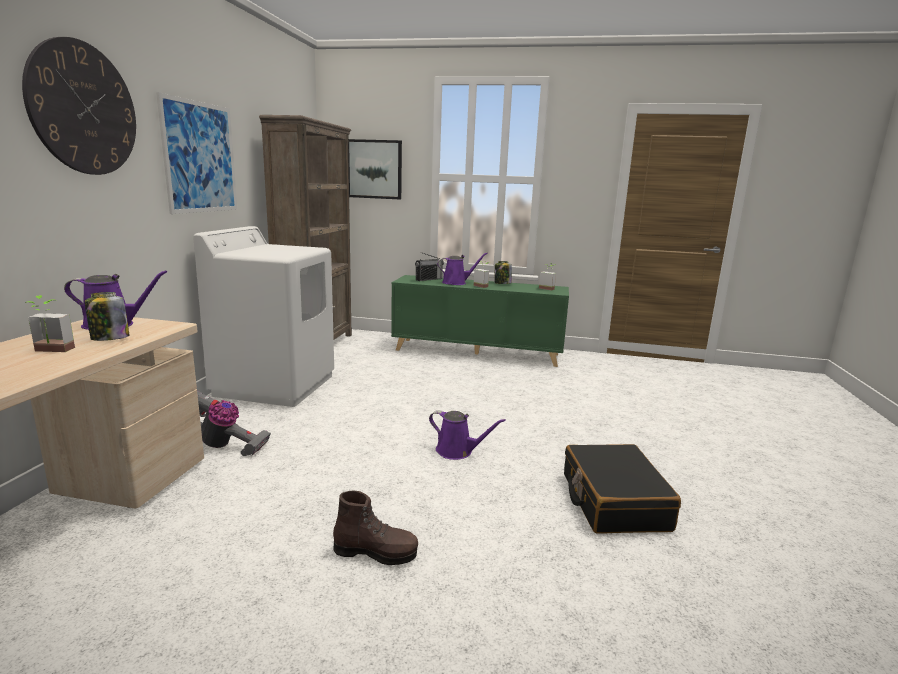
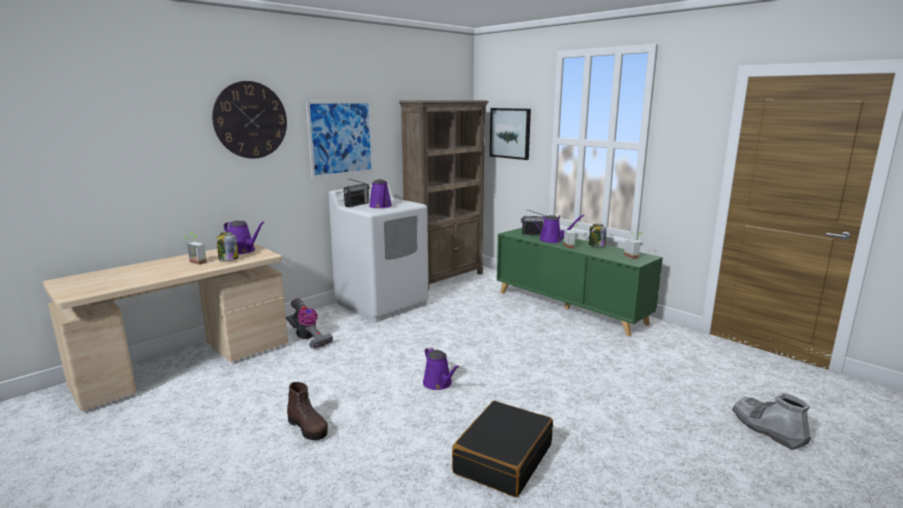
camera: 35 degrees right, 0 degrees up
(240, 251) = (357, 204): none -> radio
(279, 251) = (381, 206): none -> purple watering can
(733, 412) = (768, 429): none -> grey boot

